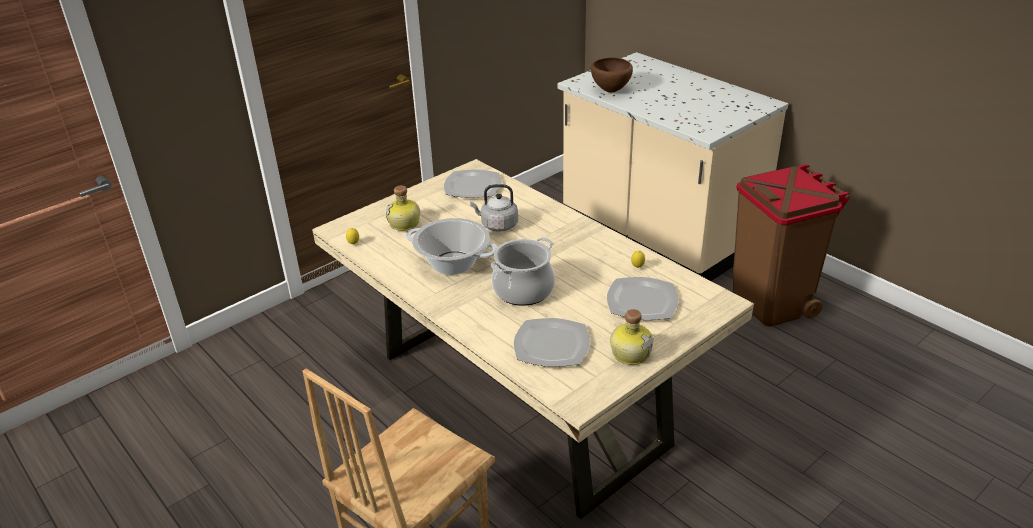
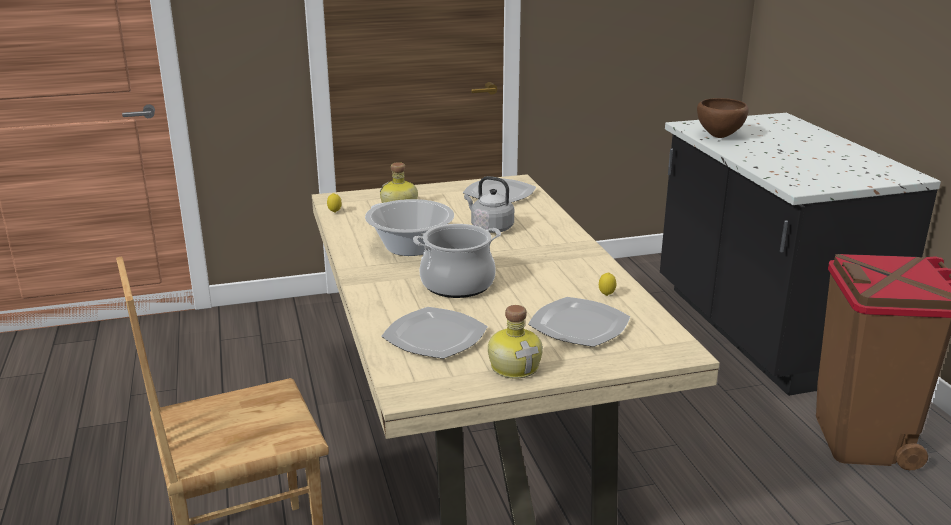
camera: 25 degrees right, 10 degrees down
(658, 233) = (762, 331): beige counter -> black counter

